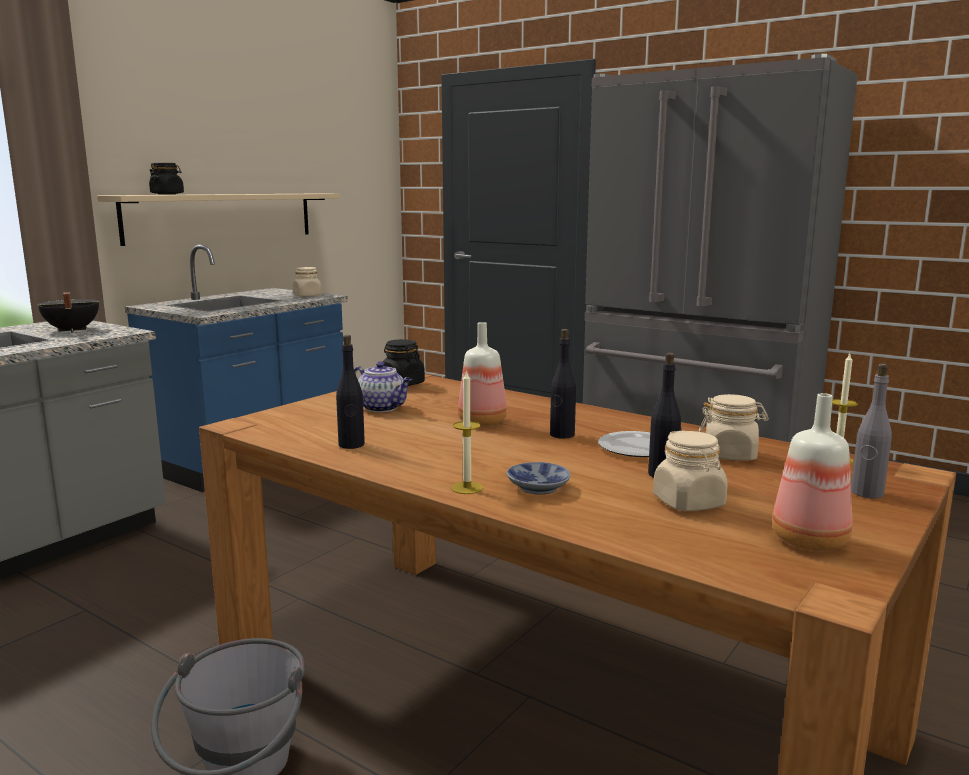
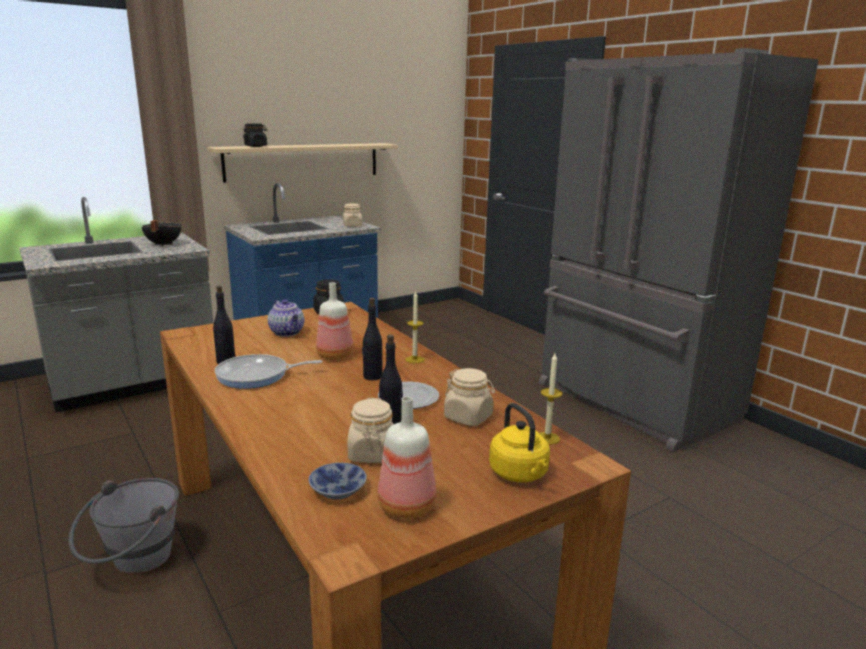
camera: 20 degrees right, 5 degrees up
(419, 453) = (256, 376): none -> frying pan
(467, 488) = (246, 411): candle -> candle (414, 359)
(537, 488) = (288, 420): bowl -> bowl (336, 490)
(866, 493) = (520, 474): grey bottle -> yellow kettle

